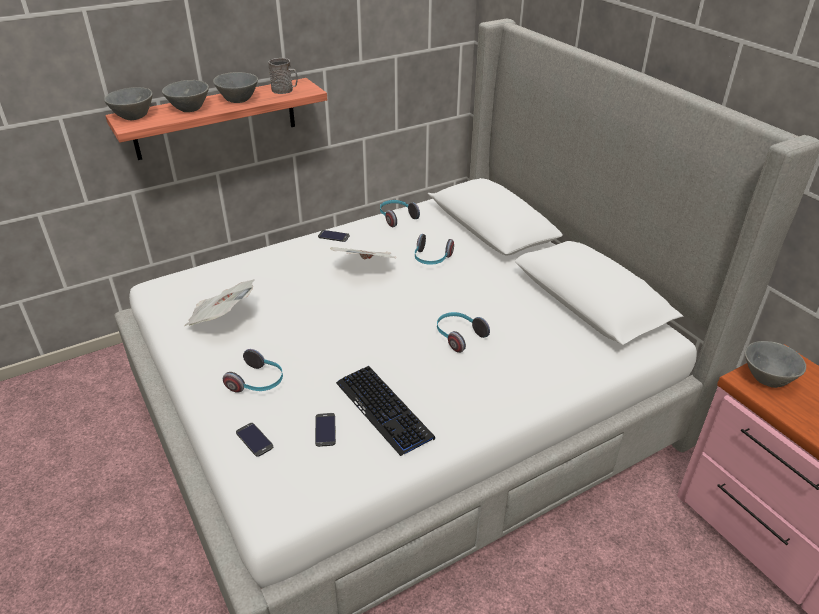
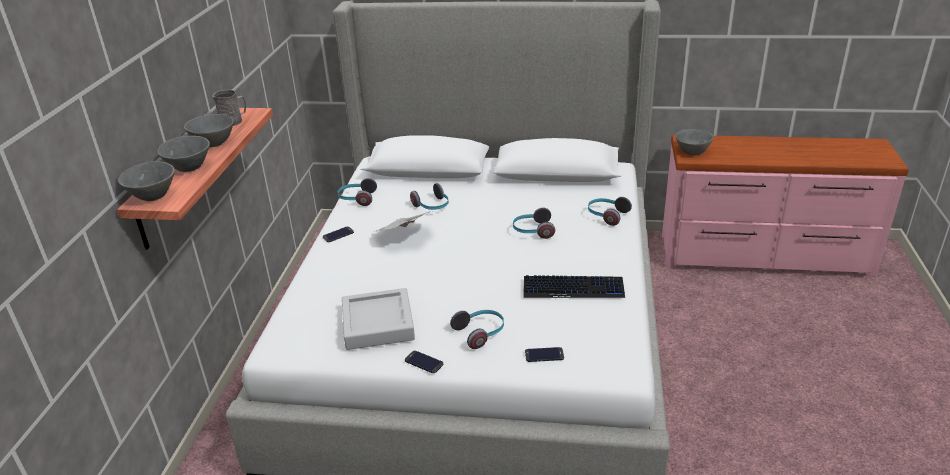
camera: 50 degrees left, 5 degrees down
(222, 318) = (378, 324): newspaper -> grey tray
(325, 430) = (566, 320): phone -> phone (424, 362)
(549, 374) = (606, 216): none -> headphones

